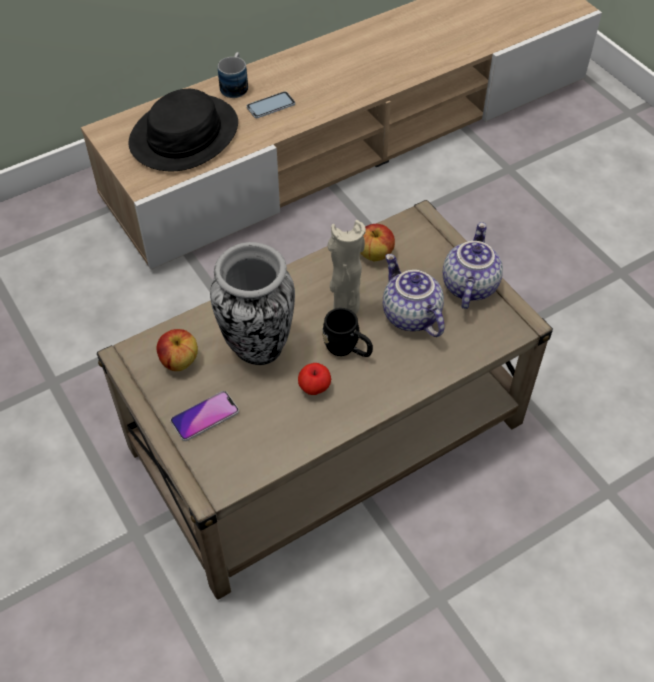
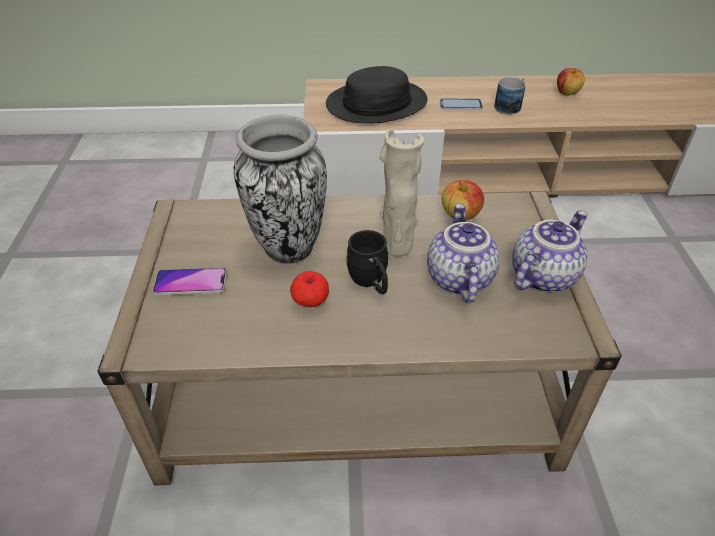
camera: 30 degrees right, 10 degrees down
(179, 361) = (212, 231): apple -> apple (567, 93)
(235, 85) = (442, 86): mug -> mug (510, 106)

